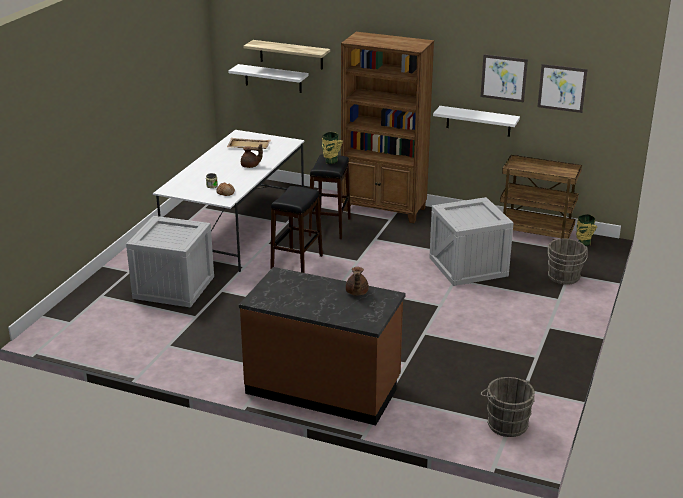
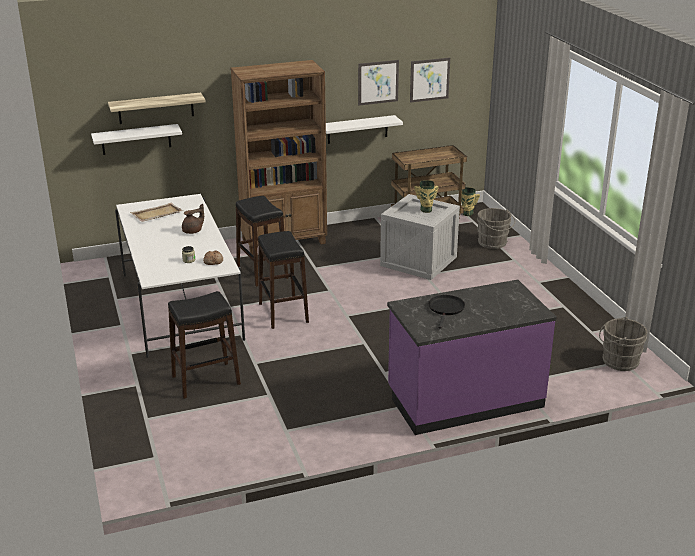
camera: 40 degrees left, 0 degrees up
(172, 288) = (205, 380): crate -> black stool
(304, 290) = (446, 309): none -> black frying pan
(323, 387) = (464, 399): brown counter -> purple counter
(330, 161) = (258, 204): vase -> vase (426, 210)
(356, 293) = (486, 294): brown teapot -> none

